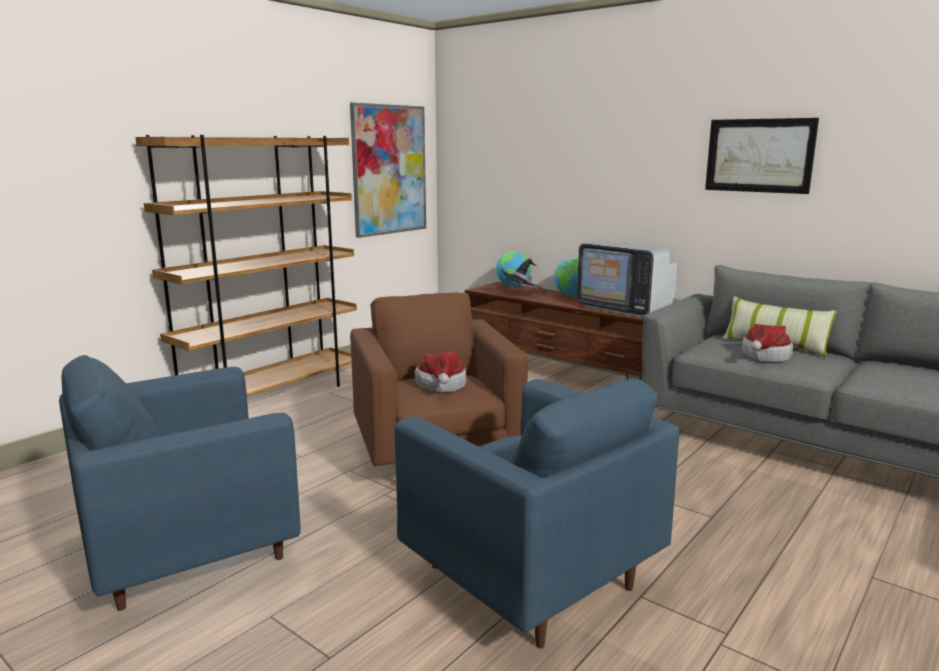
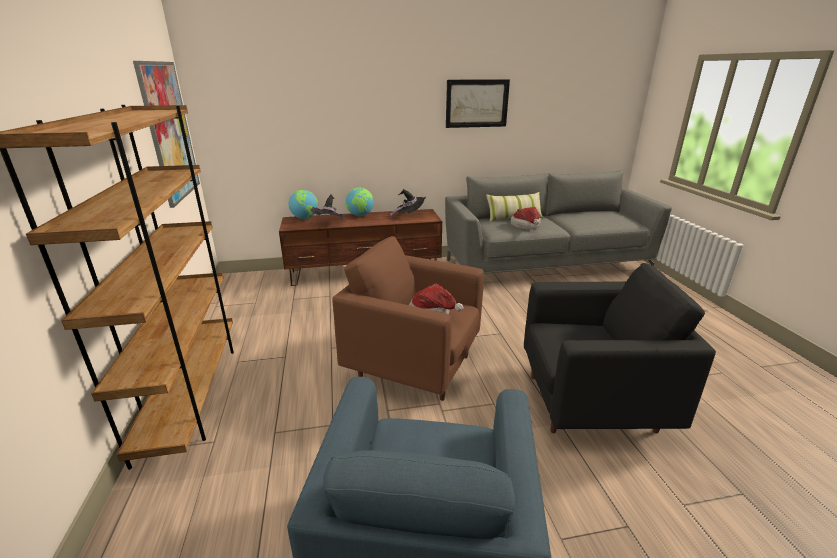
camera: 50 degrees left, 10 degrees up
(529, 577) = (590, 403): blue armchair -> black armchair
(624, 308) = (410, 216): television -> black hat

